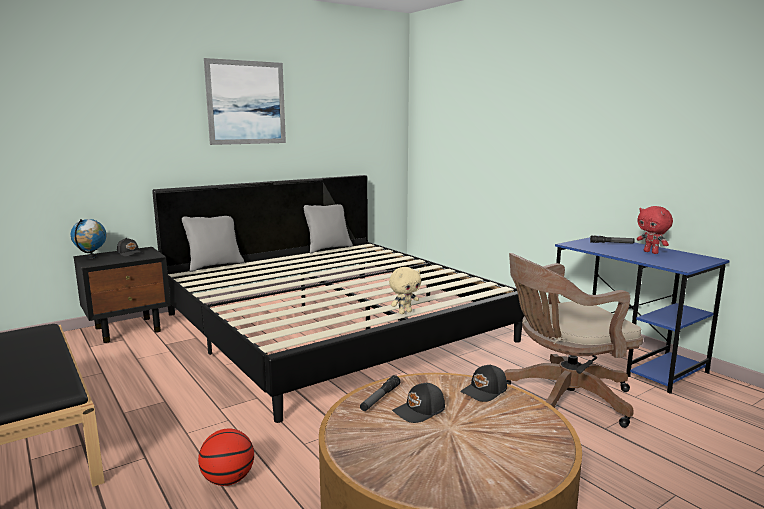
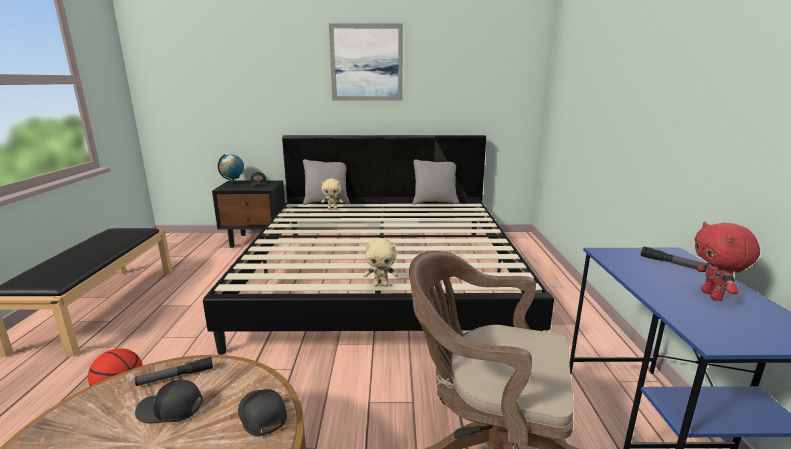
camera: 35 degrees right, 5 degrees up
(234, 270) = (332, 209): none -> beige plush toy
(485, 391) = (261, 416): black cap -> black cap turned 60 degrees clockwise

